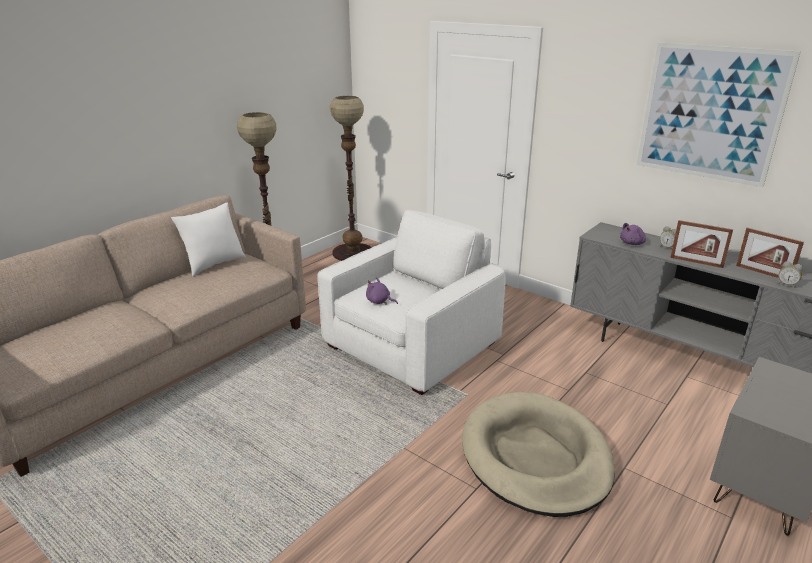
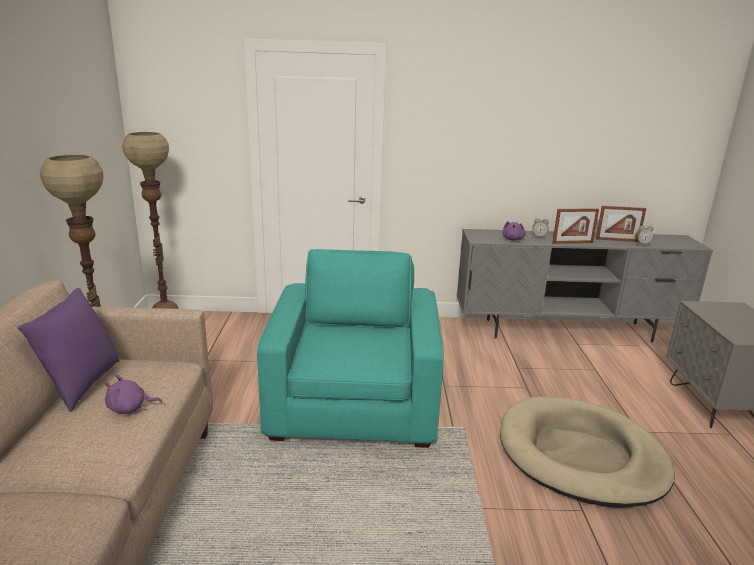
camera: 40 degrees left, 5 degrees down
(214, 264) = (81, 385): white pillow -> purple pillow
(379, 301) = (347, 359): purple plush toy -> purple plush toy (130, 408)
(411, 345) = (354, 402): white armchair -> turquoise armchair
(710, 113) = (552, 115): picture -> none

